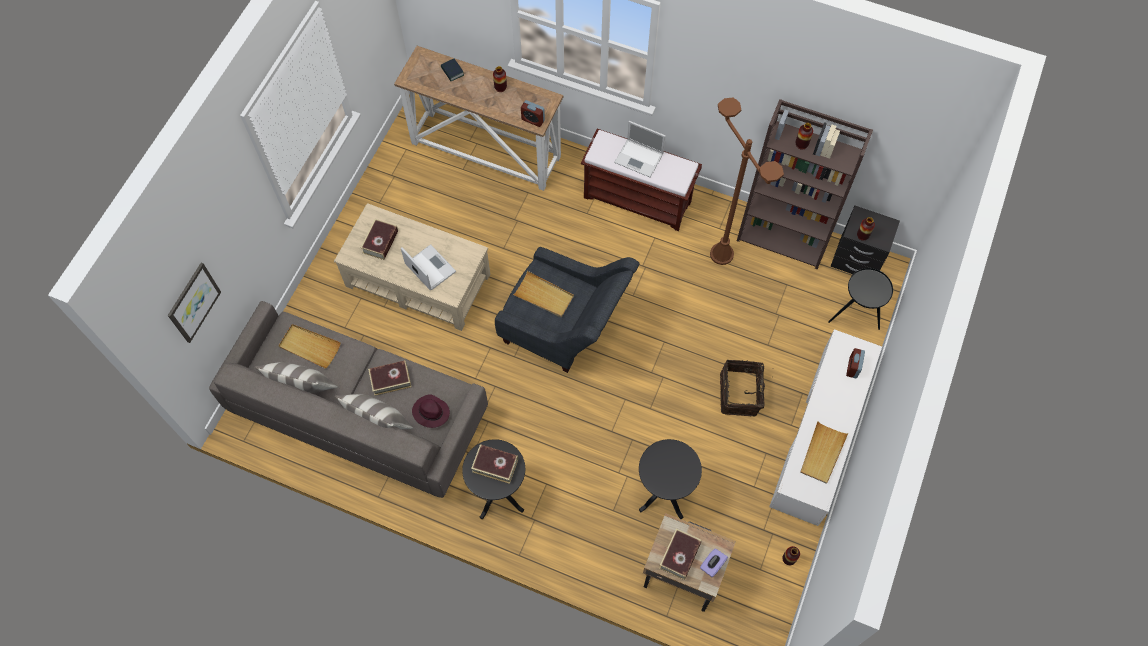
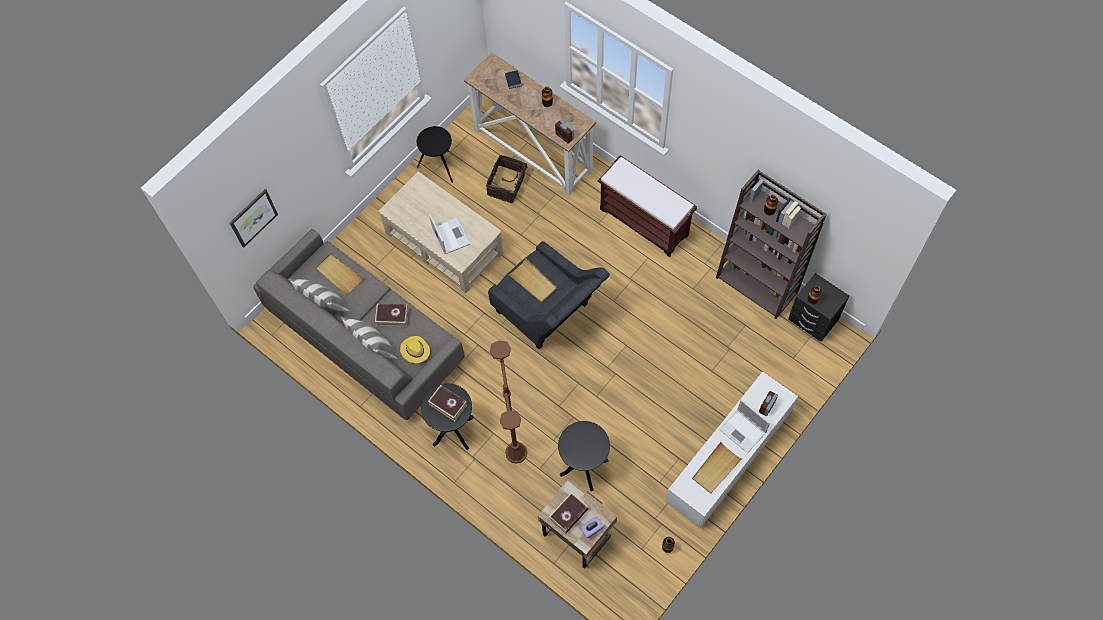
camera: 20 degrees right, 0 degrees up
(380, 242) = (418, 205): book -> none
(430, 412) = (415, 350): purple hat -> yellow hat
(639, 158) = (646, 189): laptop -> laptop (743, 431)
(721, 254) = (699, 285): brown floor lamp -> brown floor lamp (516, 452)
(740, 394) = (674, 404): basket -> basket (507, 185)
(855, 316) = (794, 367): black side table -> black side table (439, 168)

